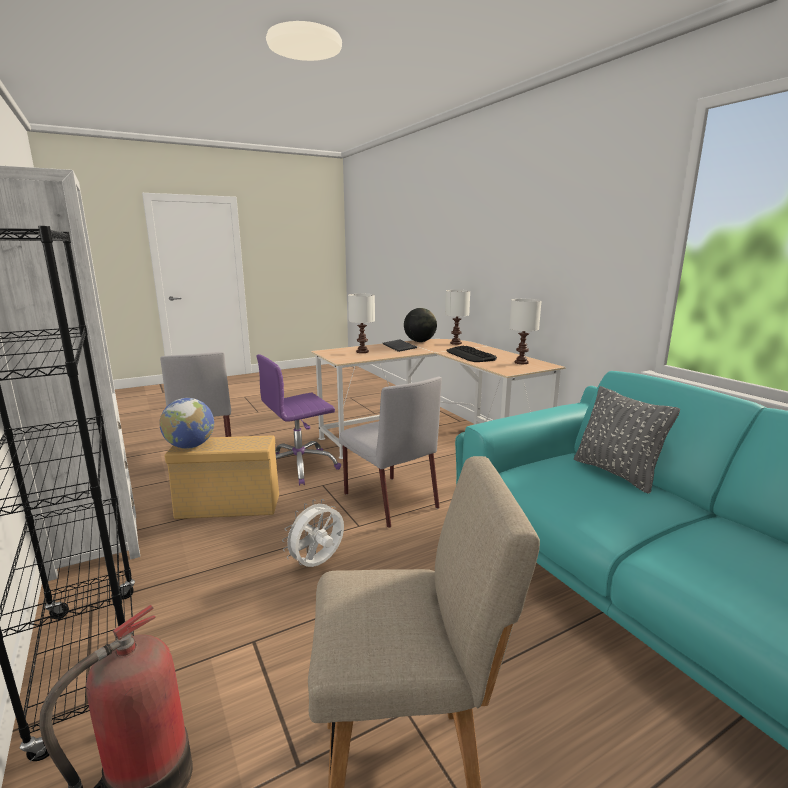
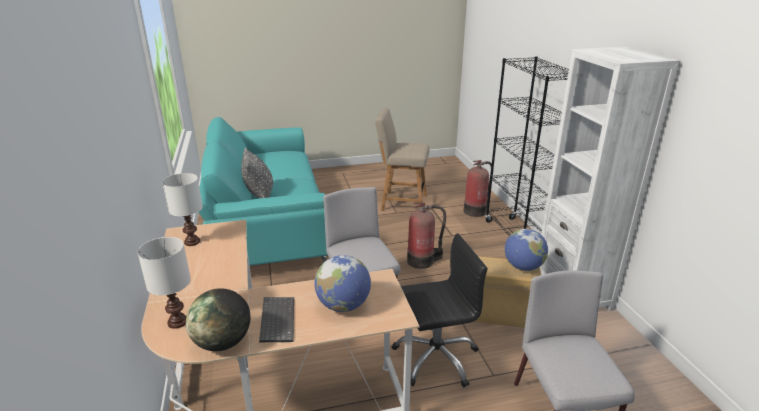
camera: 165 degrees left, 10 degrees up
(299, 467) = (435, 358): purple office chair -> black office chair
(318, 564) = (422, 261): white fan -> fire extinguisher
(363, 352) = (343, 306): white table lamp -> globe
(470, 355) = (217, 270): keyboard -> none

